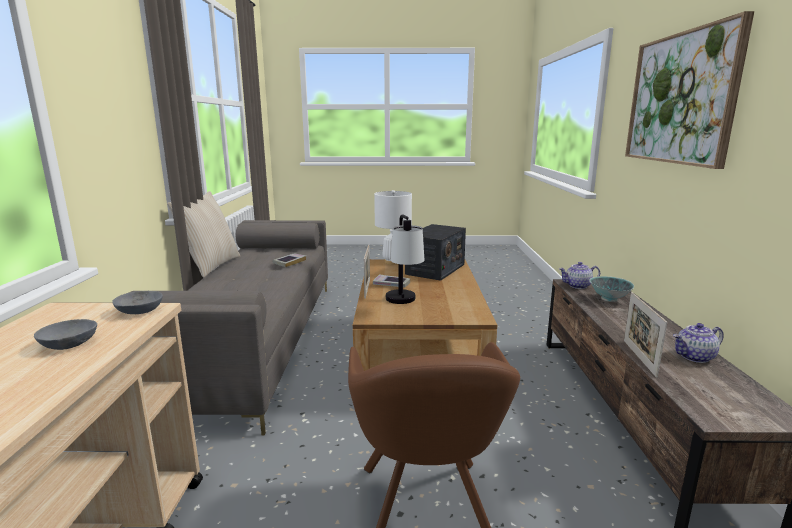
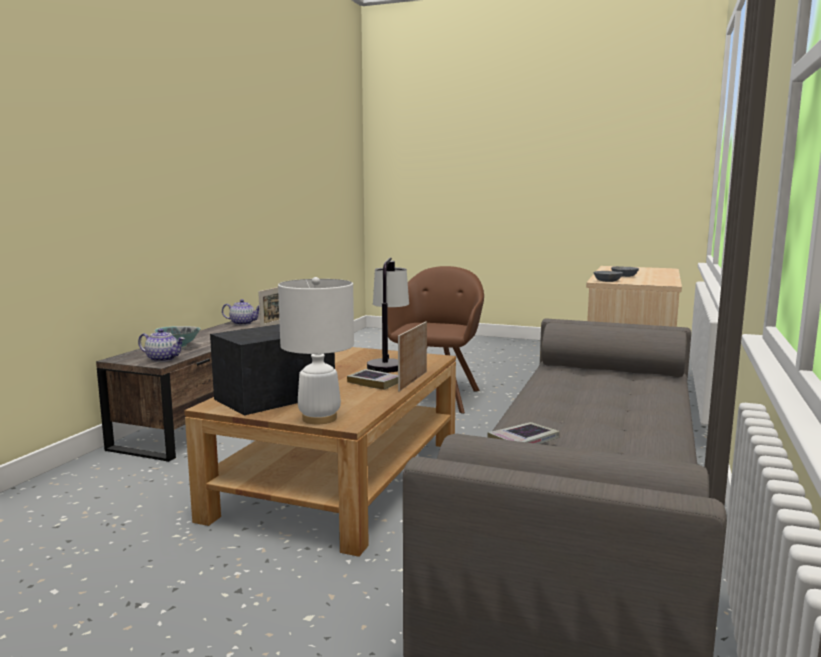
camera: 160 degrees left, 5 degrees down
(210, 266) = (701, 459): beige pillow -> none
(680, 98) = (117, 137): picture -> none

